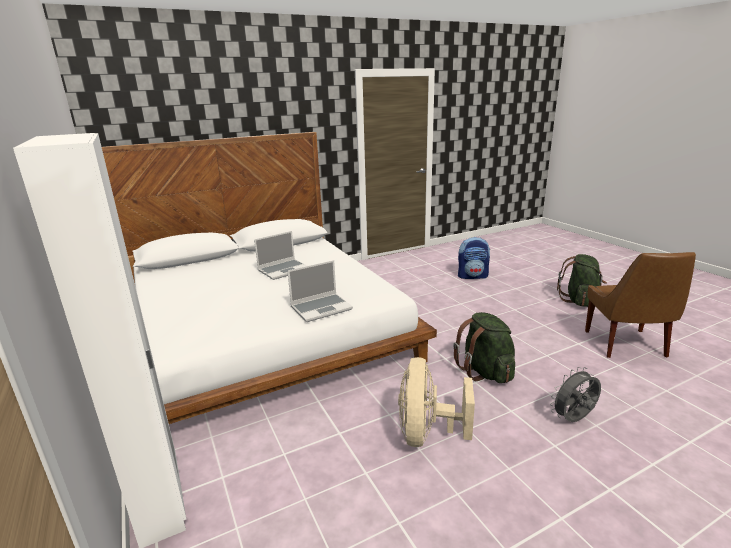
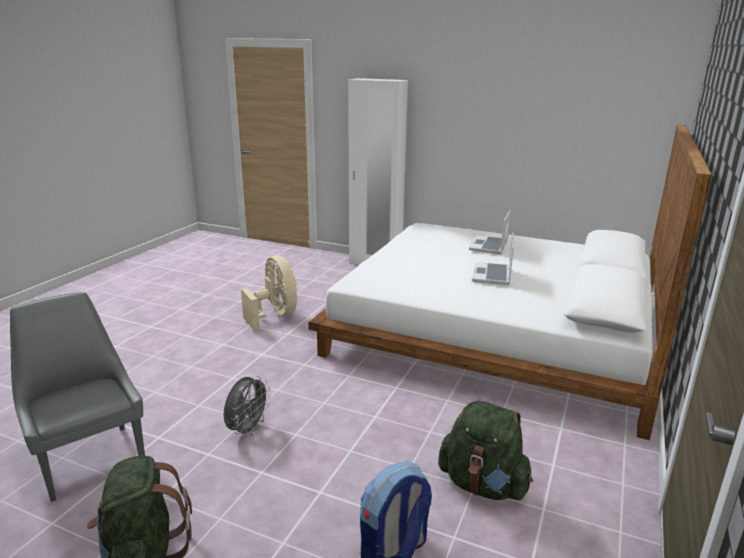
camera: 140 degrees right, 0 degrees up
(321, 308) = (388, 259): laptop -> laptop (489, 246)
(485, 372) = (257, 365): green backpack -> green backpack (483, 485)
(573, 420) = (171, 353): grey fan -> grey fan (247, 429)
(626, 345) = (90, 459): brown chair -> grey chair

